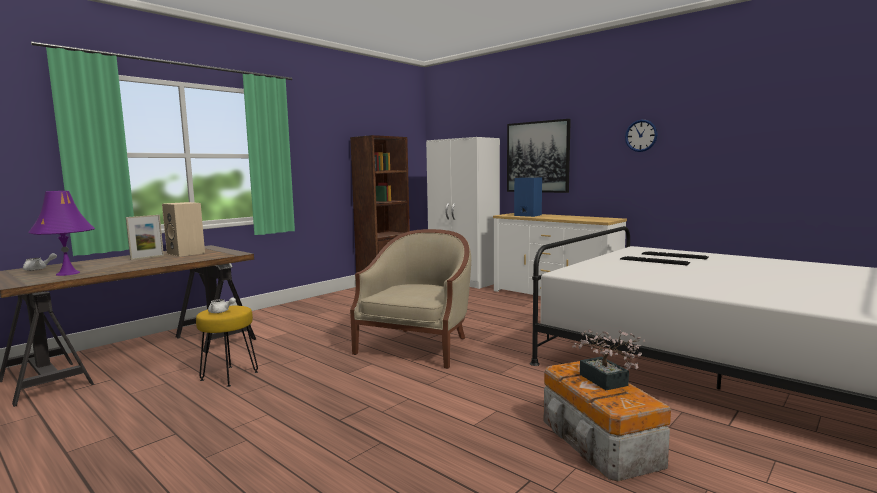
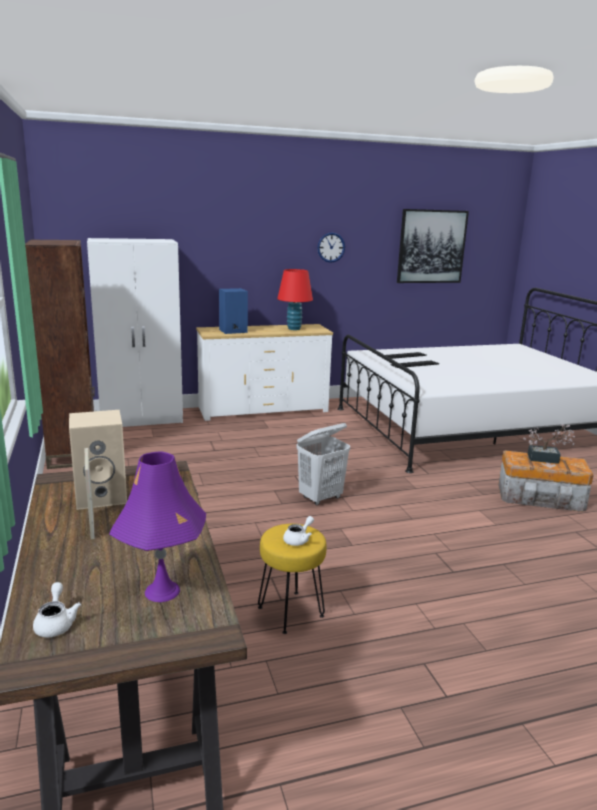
camera: 60 degrees left, 10 degrees up
(417, 347) = (321, 498): beige armchair -> white laundry basket
(537, 157) = (223, 263): picture -> picture (431, 246)
(583, 218) = (294, 329): none -> red table lamp

